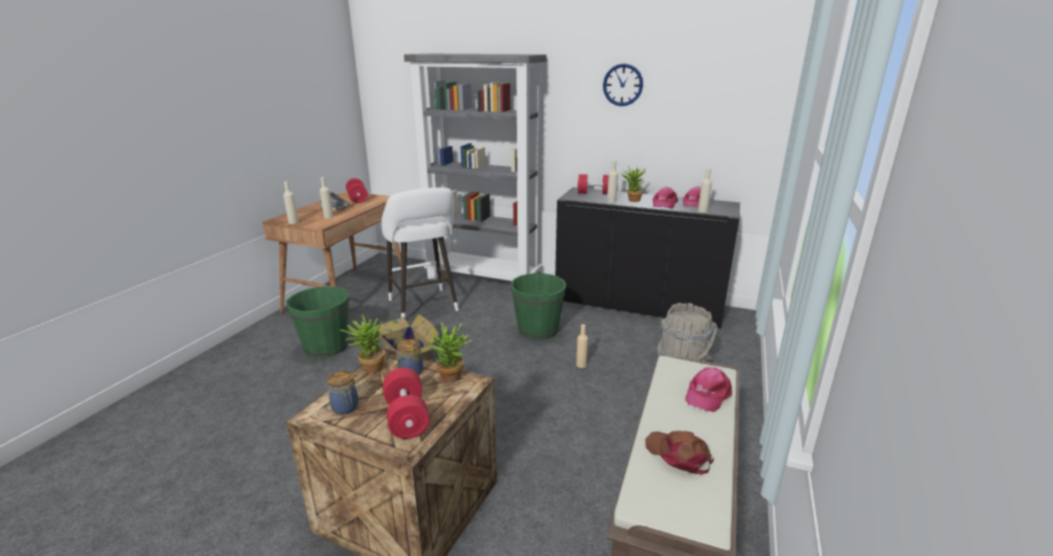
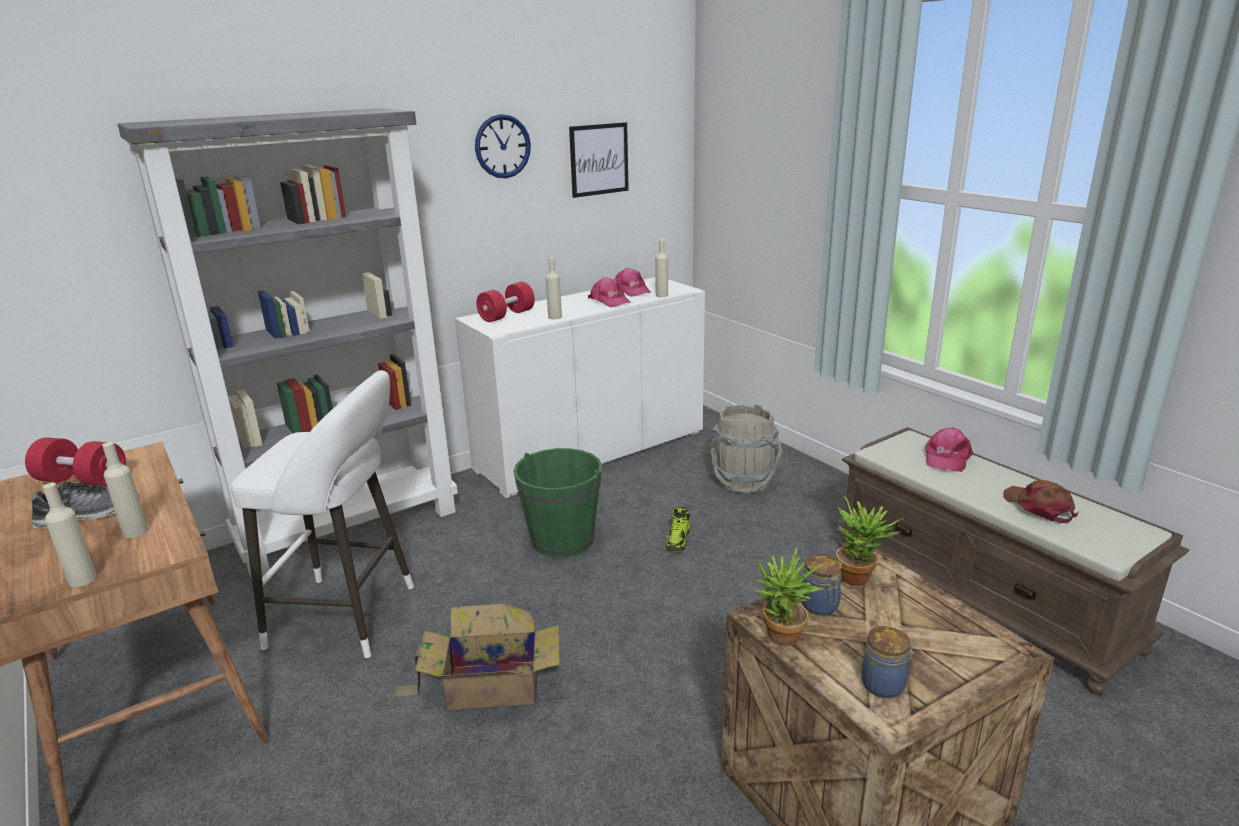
camera: 55 degrees left, 0 degrees up
(326, 347) = (328, 784): green bucket -> none
(406, 417) = (937, 635): red dumbbell -> none
(581, 365) = (678, 541): beige bottle -> shoe
(632, 200) = (570, 308): potted plant -> none
(638, 304) = (591, 450): black cabinet -> white cabinet
(678, 455) = (1039, 507): brown cap -> brown cap turned 75 degrees clockwise
(699, 103) = (599, 159): none -> picture
(707, 394) = (946, 458): pink cap -> pink cap turned 45 degrees clockwise

